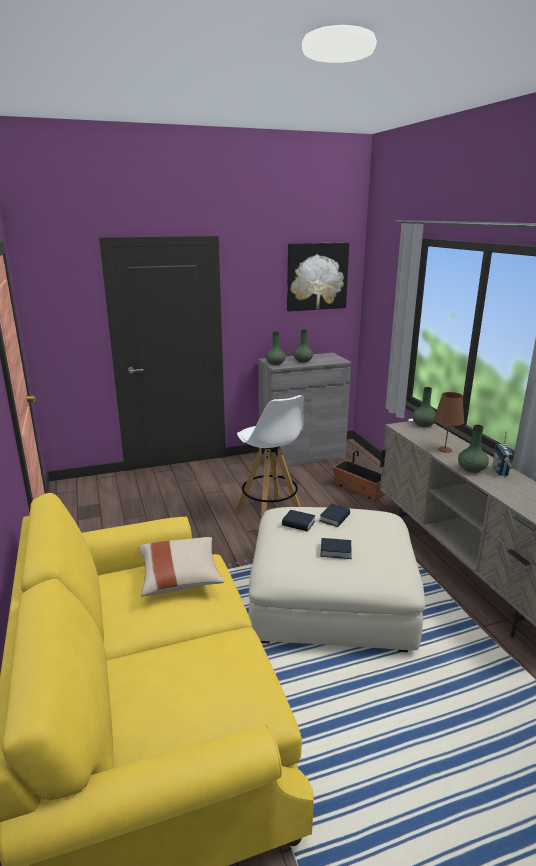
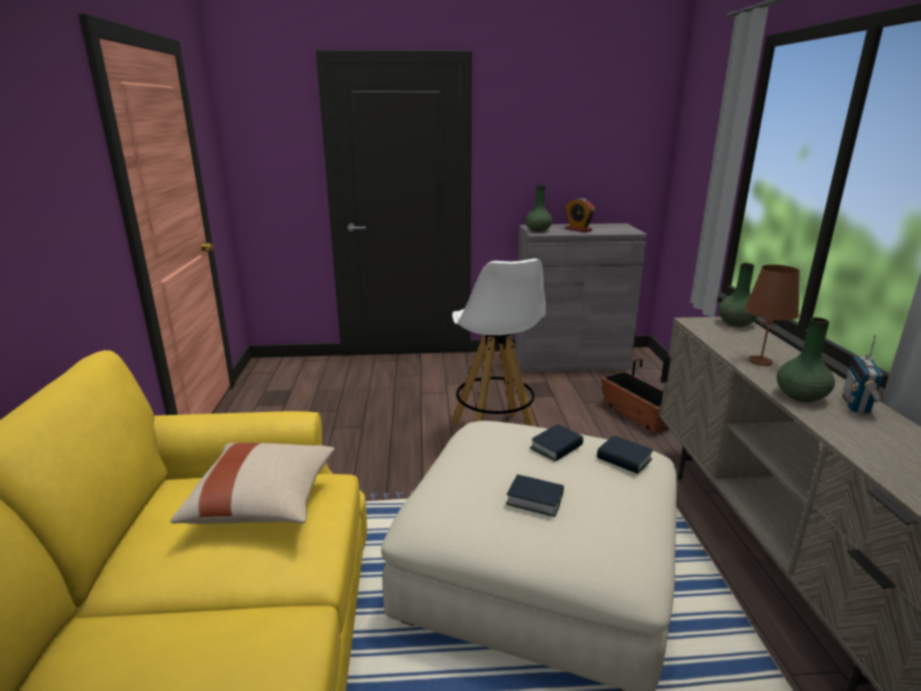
camera: 15 degrees right, 0 degrees up
(298, 523) = (497, 447): book -> book (624, 459)
(303, 361) = (578, 229): green vase -> alarm clock
(316, 276) = (609, 113): picture -> none

